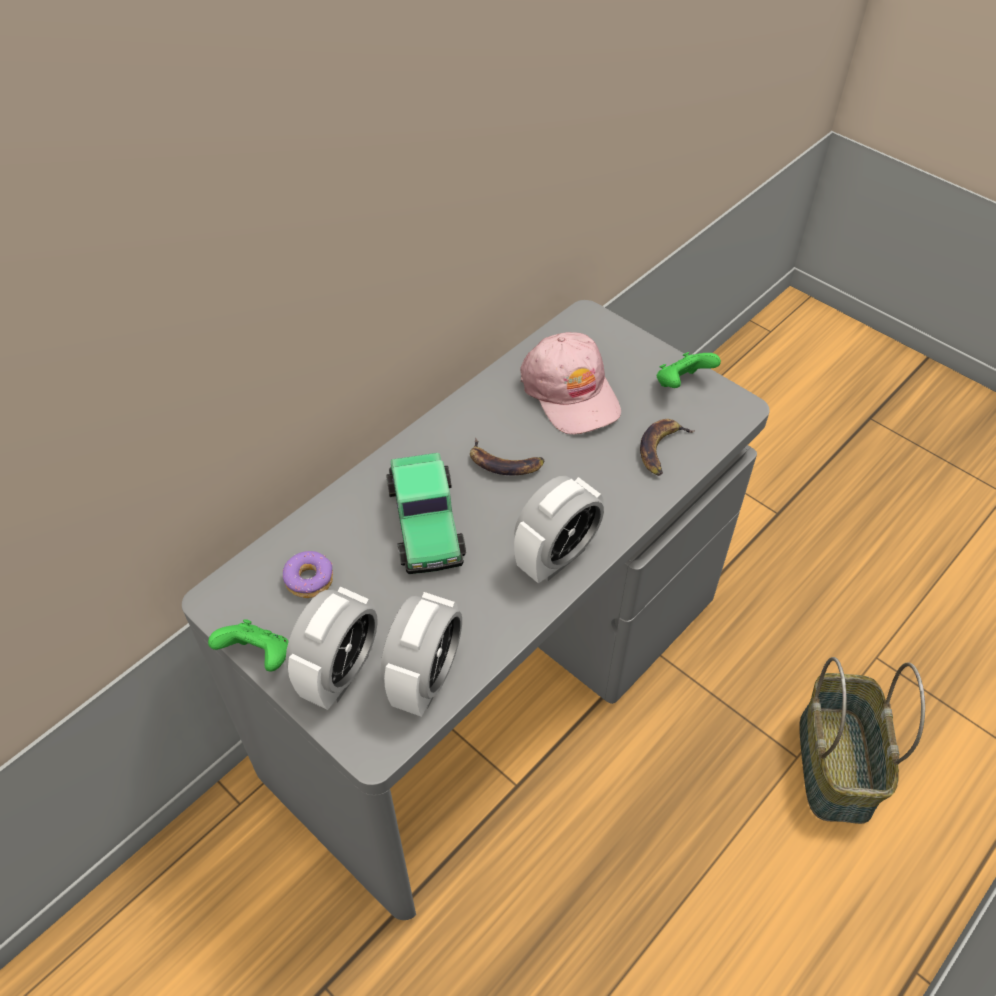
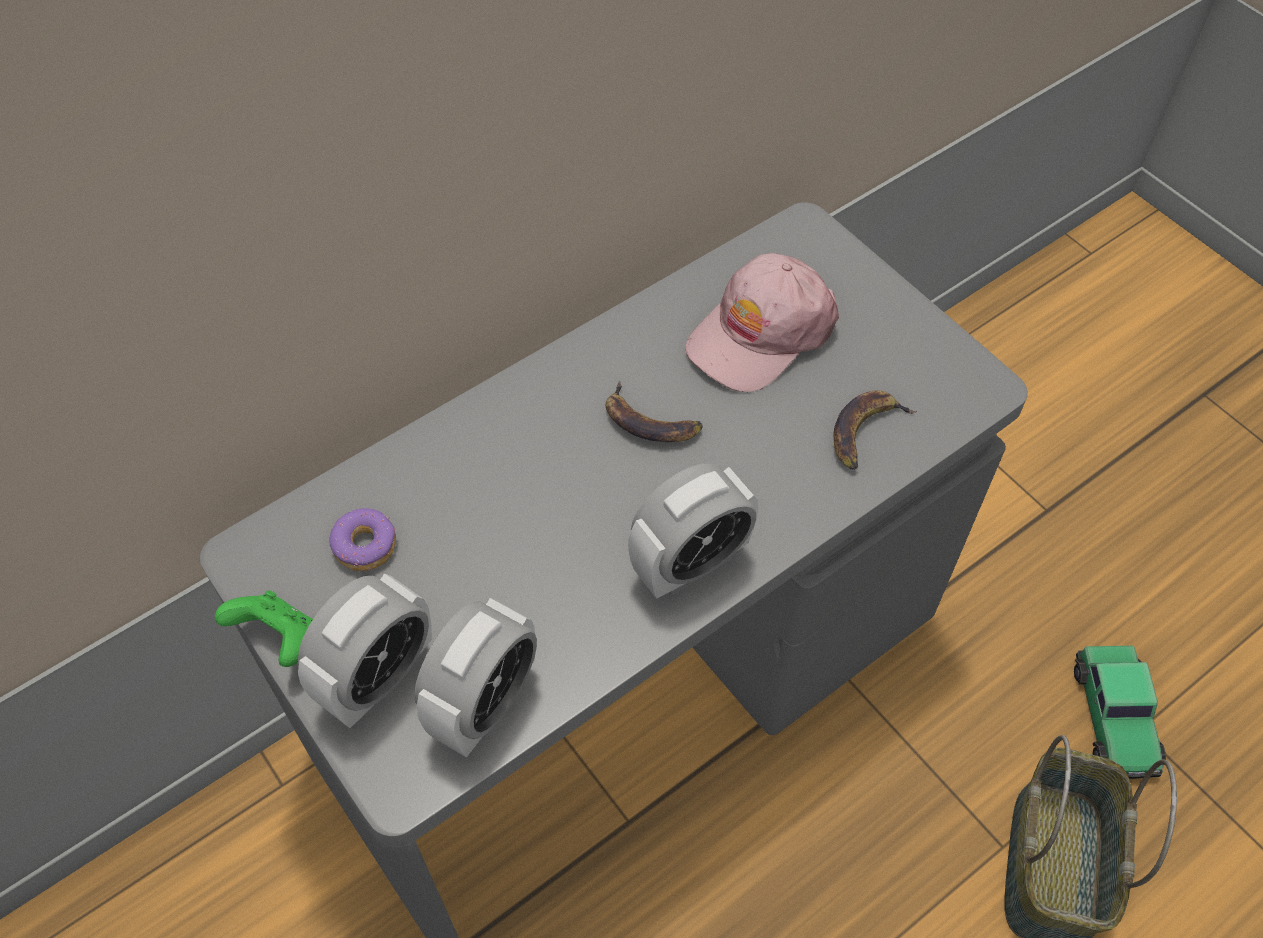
camera: 10 degrees right, 5 degrees up
(425, 522) = (529, 489): toy car -> toy car (1114, 717)
(571, 392) = (760, 333): pink cap -> pink cap turned 60 degrees clockwise
(682, 384) = (914, 342): green game controller -> none

